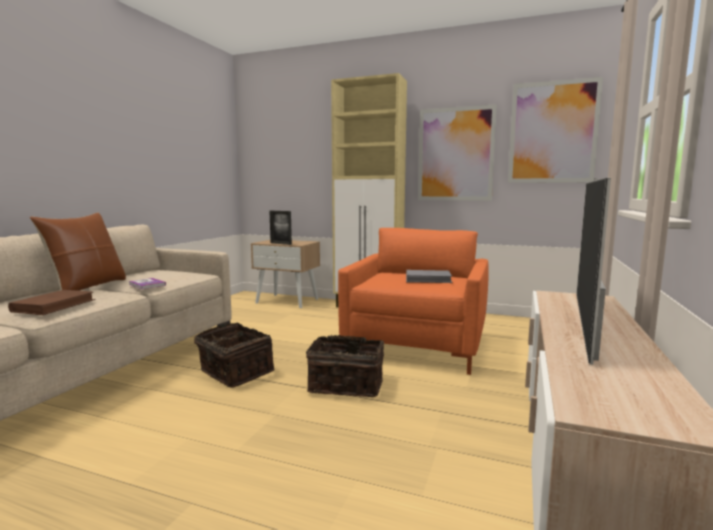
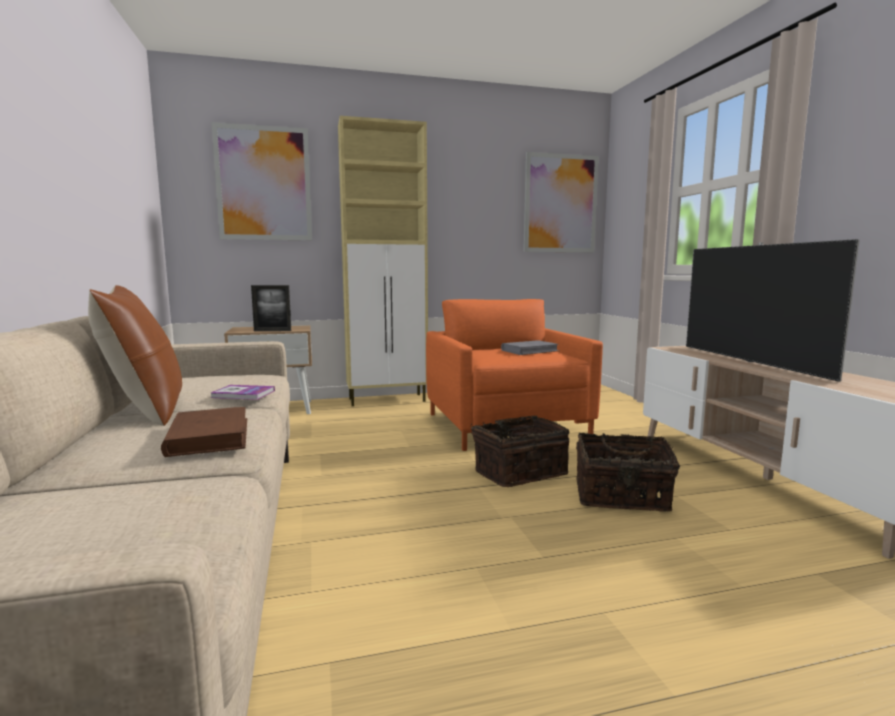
camera: 35 degrees left, 0 degrees up
(234, 372) = (380, 494): basket -> basket (622, 496)
(455, 154) = (472, 220): picture -> picture (264, 184)

